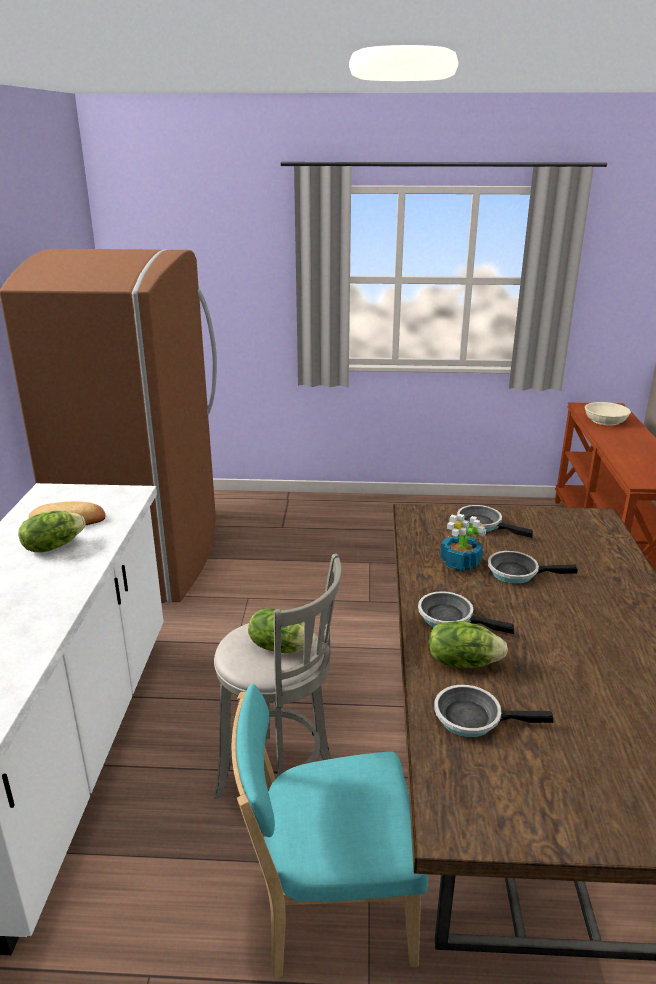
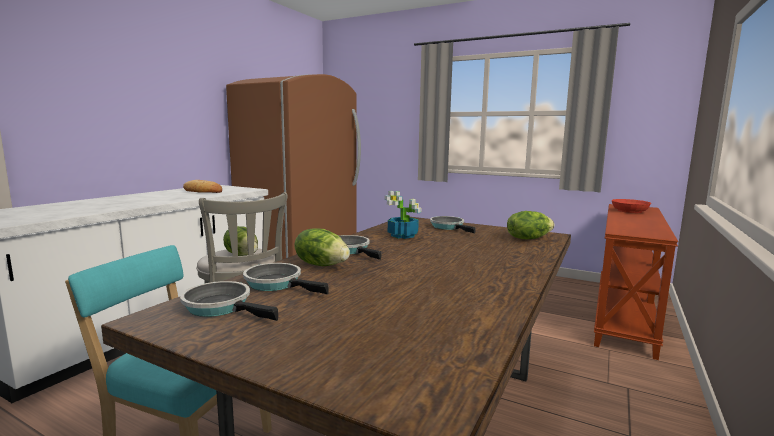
camera: 25 degrees right, 15 degrees down
(53, 546) = (177, 195): lettuce -> lettuce (528, 238)
(517, 573) = (437, 243): frying pan -> frying pan (222, 307)
(605, 420) = (629, 211): beige bowl -> red bowl

